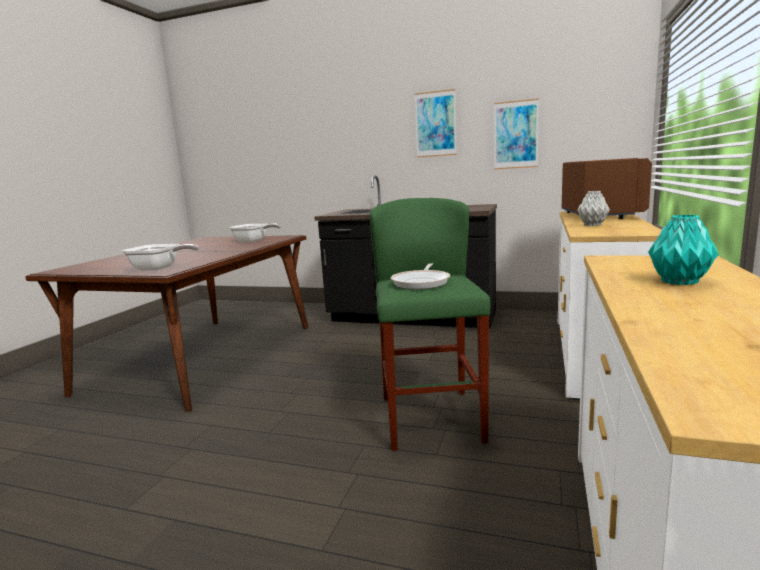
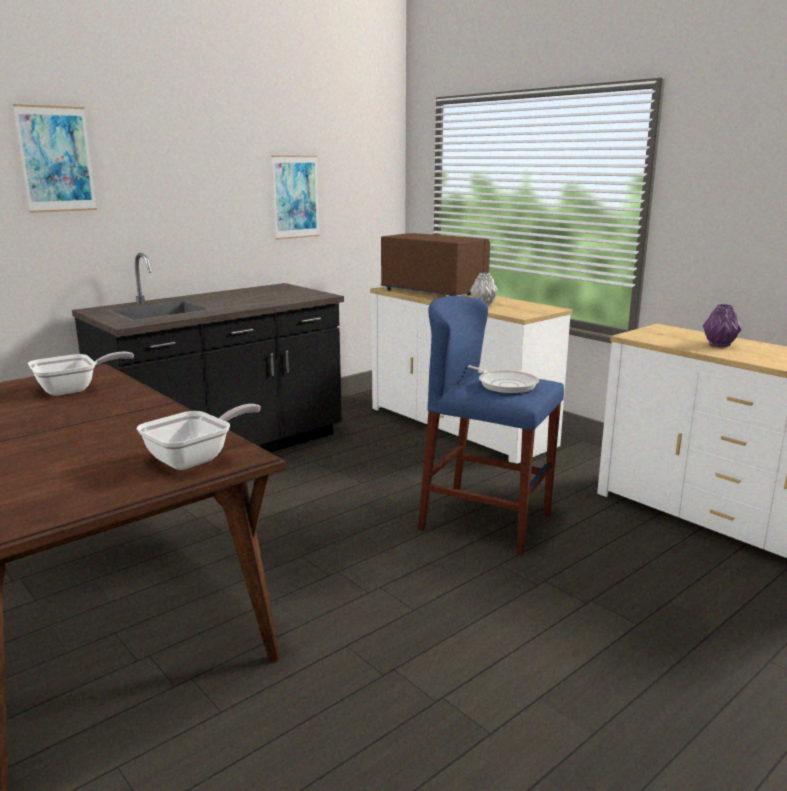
camera: 60 degrees left, 5 degrees up
(431, 418) = (486, 522): green stool -> blue stool
(435, 124) = (202, 176): picture -> picture (56, 159)
(679, 282) = (720, 345): turquoise vase -> purple vase

